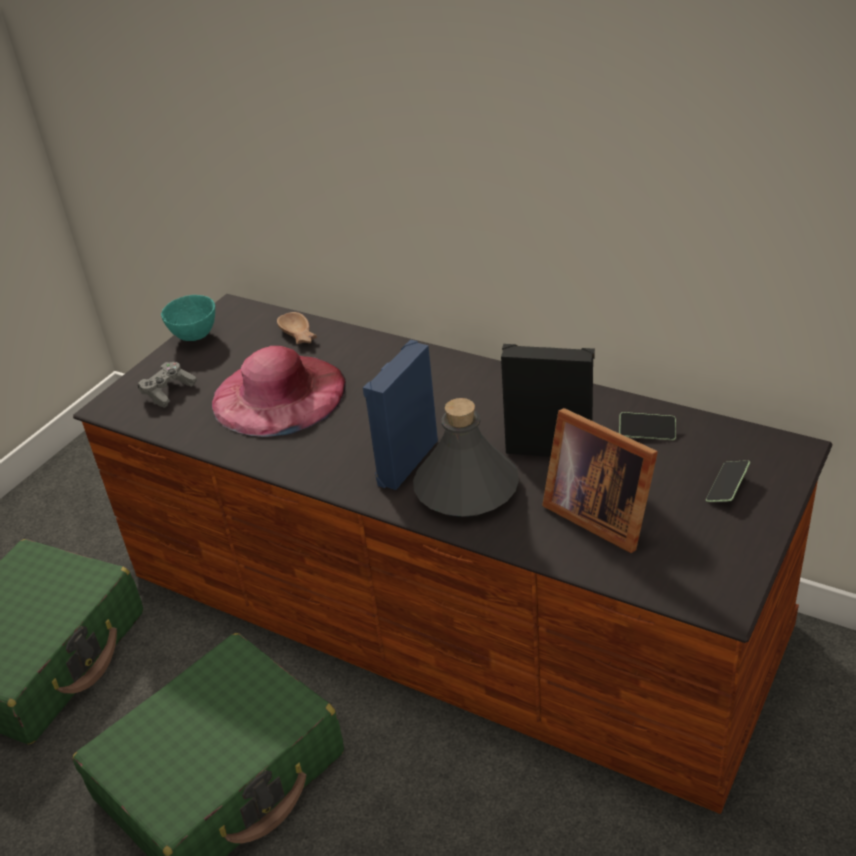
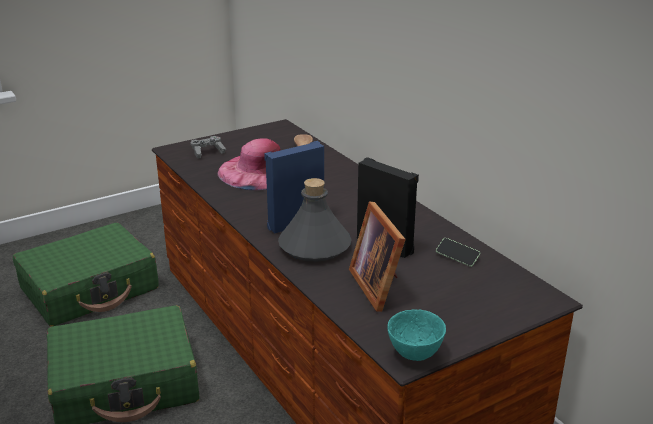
camera: 25 degrees right, 10 degrees down
(196, 336) = (248, 133): turquoise bowl -> turquoise bowl (416, 354)
(727, 488) = (478, 302): phone -> none

